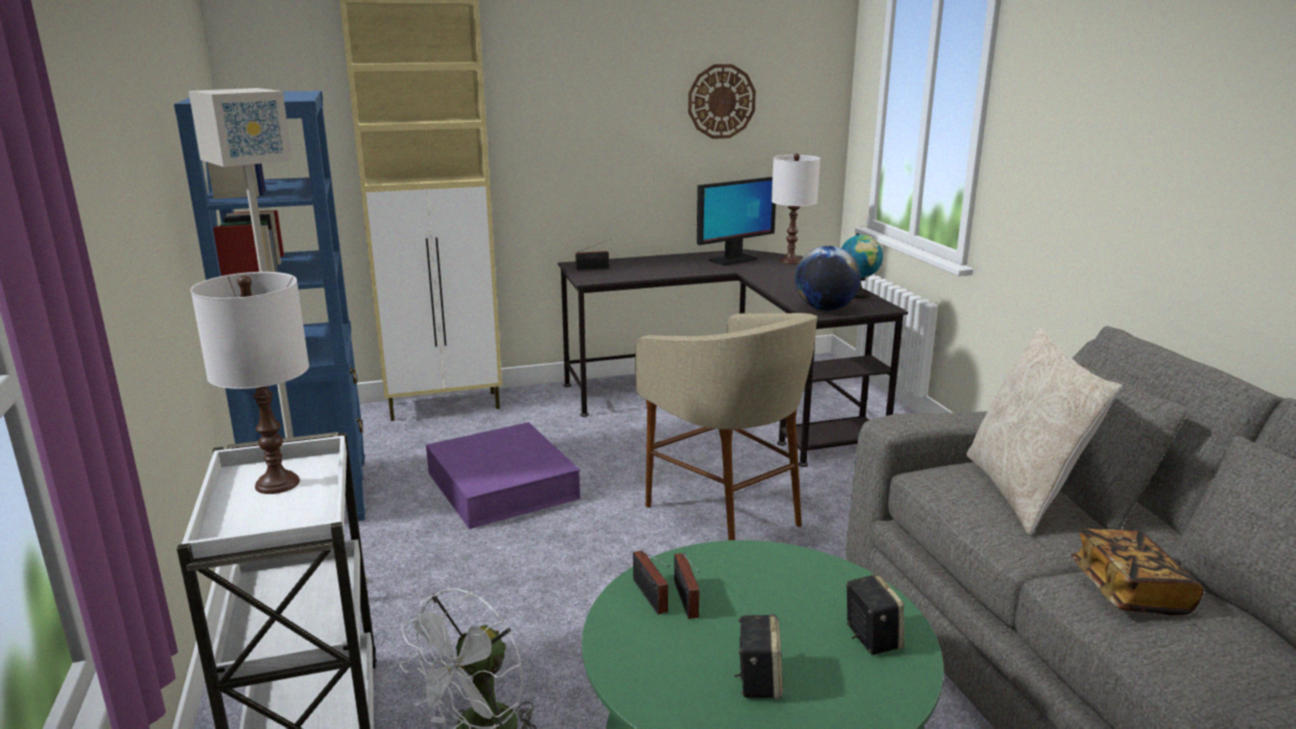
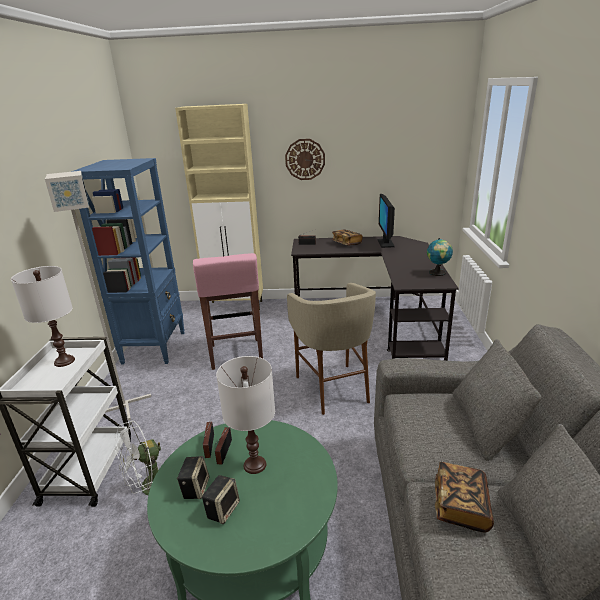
camera: 20 degrees right, 5 degrees up
(501, 485) = (236, 354): purple storage box -> pink stool
(664, 264) = (346, 243): none -> book
(721, 101) = (386, 153): wall clock -> wall clock (305, 159)
(733, 260) = (385, 243): monitor -> monitor turned 105 degrees clockwise
(790, 261) = (417, 246): white table lamp -> white table lamp (254, 464)
(825, 309) = (410, 282): globe -> none
(870, 637) = (298, 497): speaker -> speaker (195, 488)
(1023, 492) = (448, 422): beige pillow -> none

